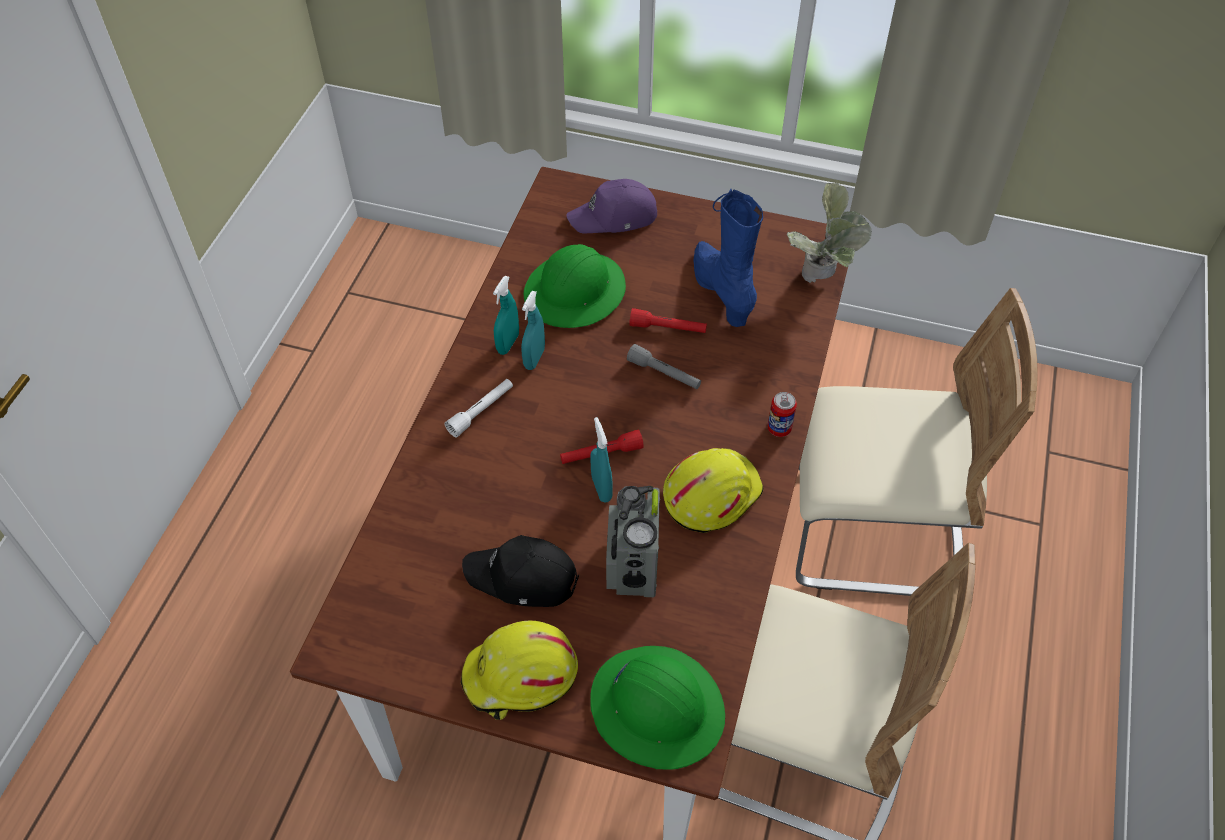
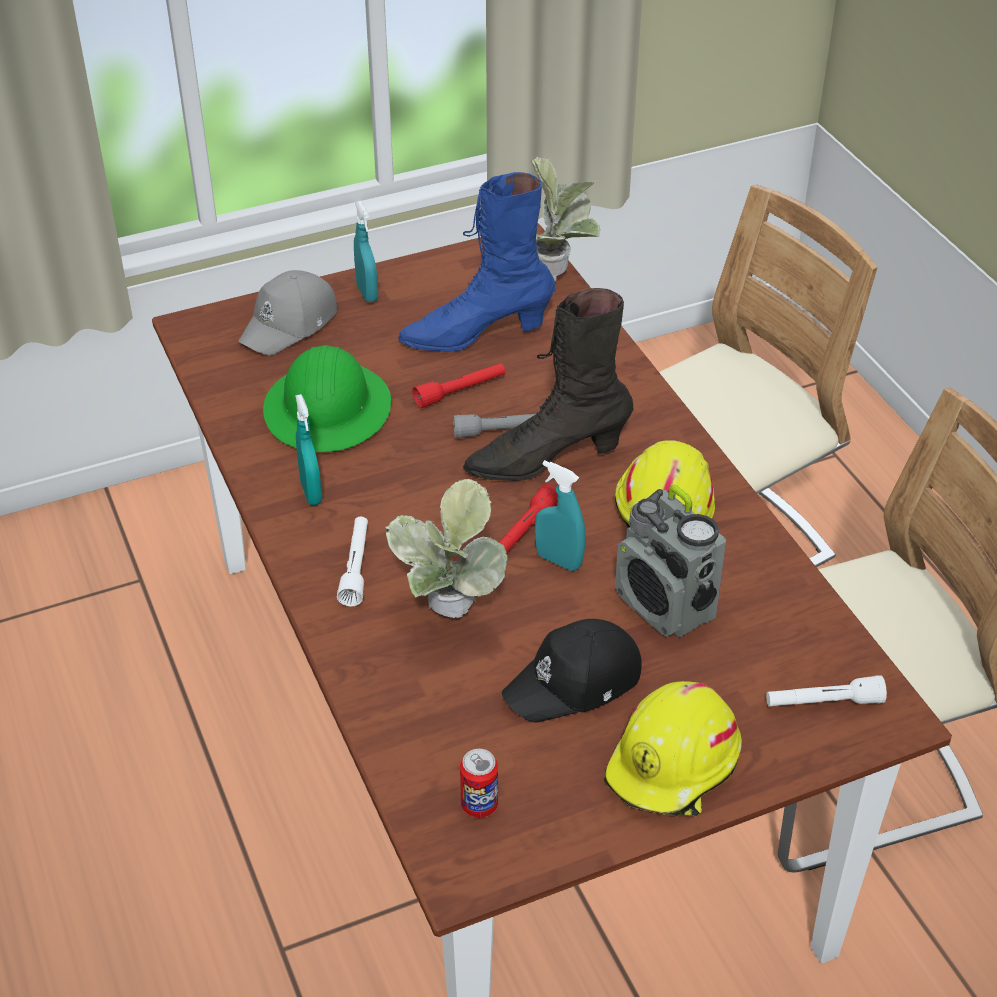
camera: 40 degrees left, 10 degrees down
(496, 482) = (448, 619): none -> potted plant
(534, 358) = (355, 490): turquoise spray bottle -> turquoise spray bottle (367, 293)
(614, 217) = (290, 324): purple cap -> grey cap
(657, 707) = (823, 703): green hard hat -> white flashlight
(670, 411) = (546, 459): none -> black boot
(722, 292) = (476, 334): blue boot -> blue boot turned 45 degrees counterclockwise
(779, 428) = (661, 416): can -> can (479, 805)

